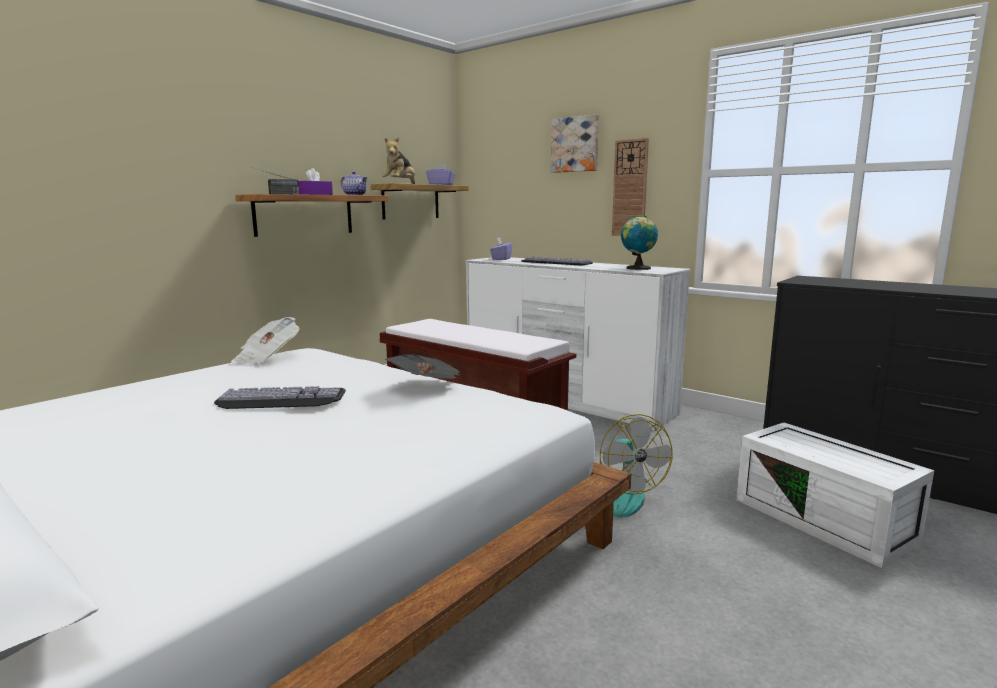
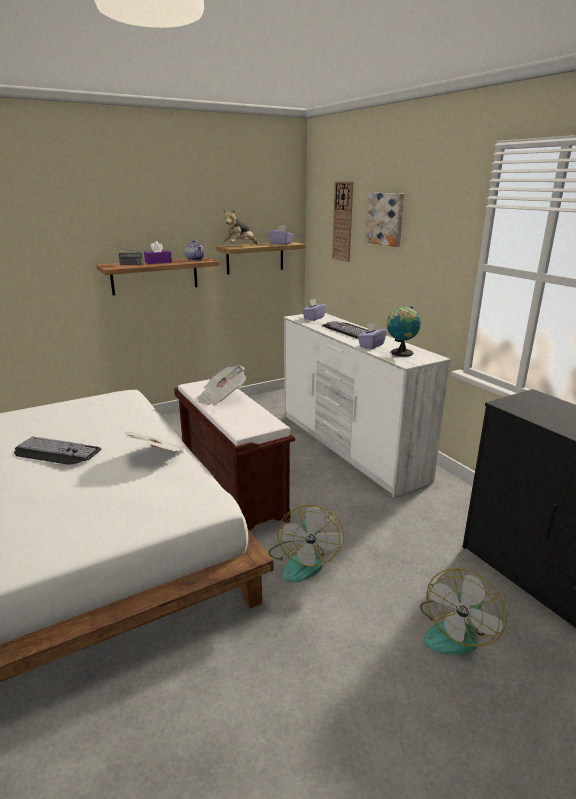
camera: 20 degrees right, 10 degrees up
(266, 358) = (91, 400): newspaper -> newspaper (221, 398)
(599, 267) = (371, 345): none -> purple tissue box
(630, 188) = (423, 268): wall clock -> wall clock (343, 221)
(826, 520) = (455, 631): white storage box -> fan

